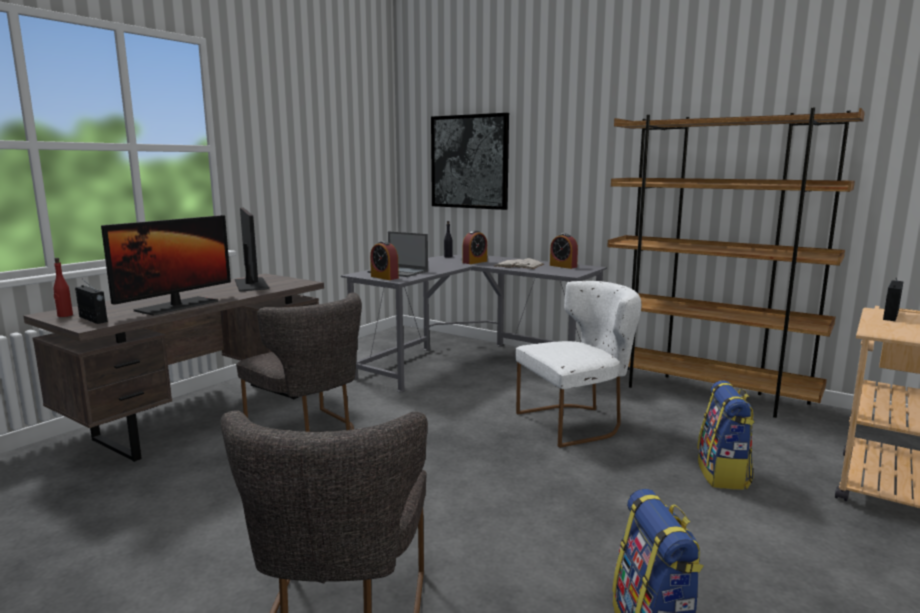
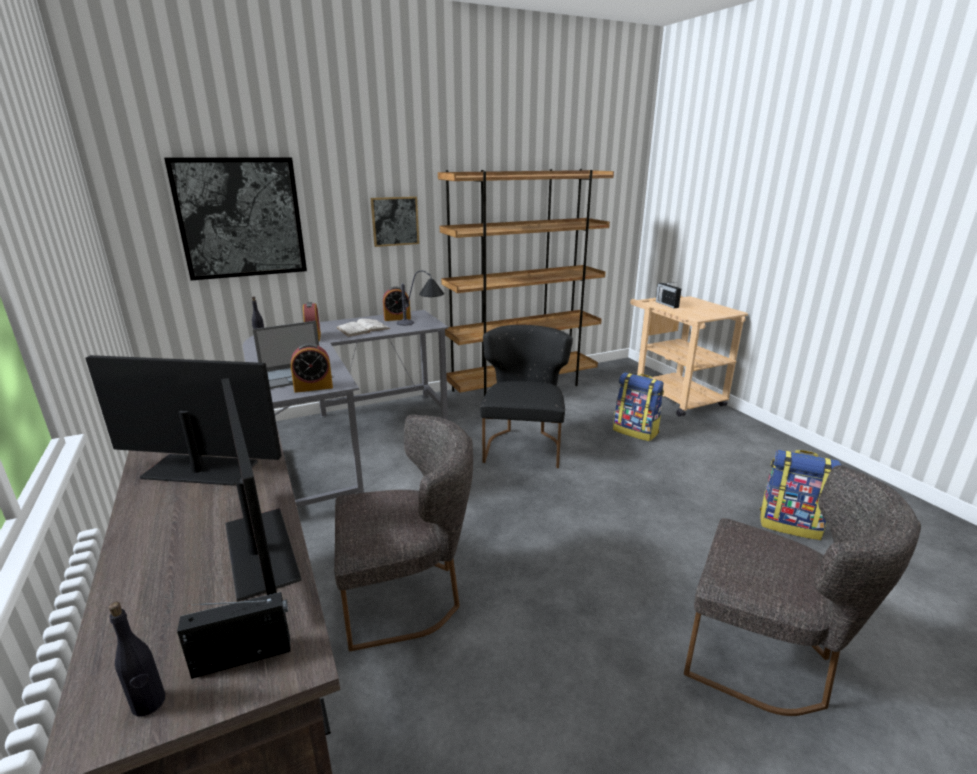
camera: 60 degrees left, 10 degrees up
(65, 315) = (148, 703): red bottle -> black bottle
(567, 272) = (422, 323): none -> table lamp
(576, 422) = (523, 445): white chair -> black chair
(588, 171) = (395, 221): none -> picture

